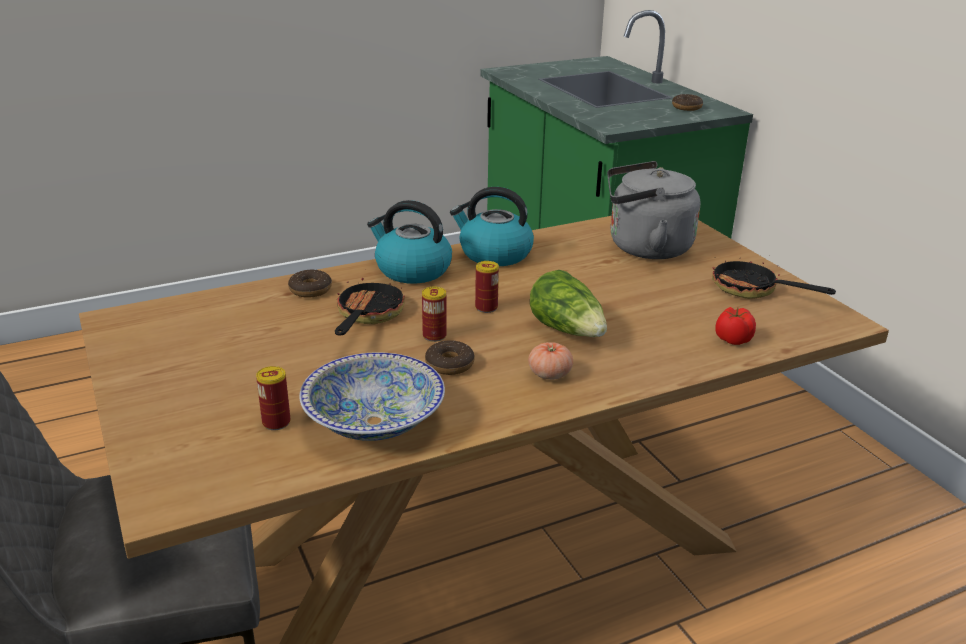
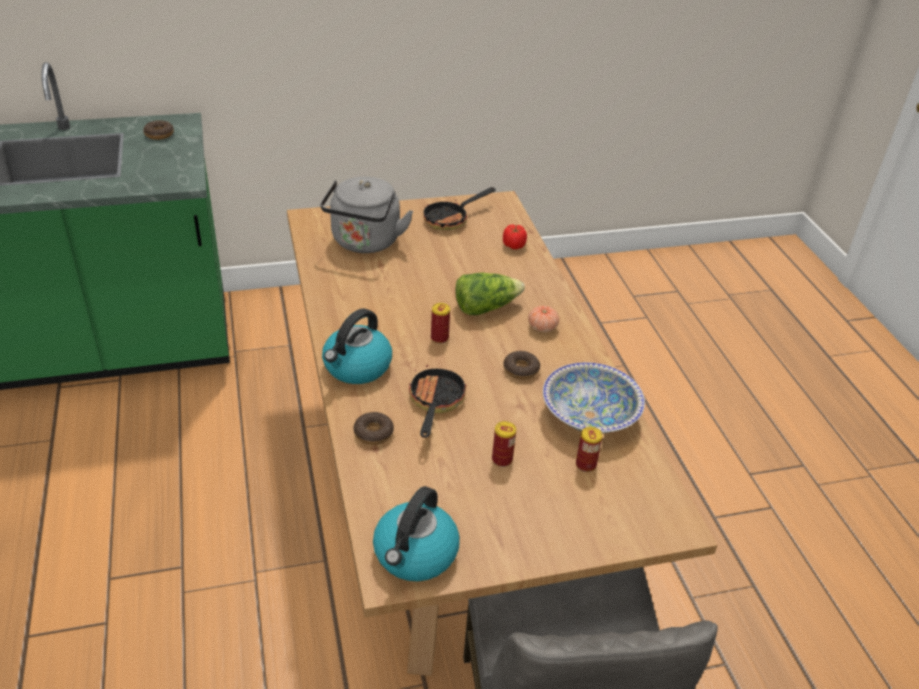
camera: 80 degrees left, 10 degrees up
(367, 316) = (435, 403): frying pan -> frying pan turned 75 degrees clockwise
(434, 336) = (477, 371): can -> can (502, 459)
(494, 254) = (344, 317): kettle -> kettle (415, 554)

